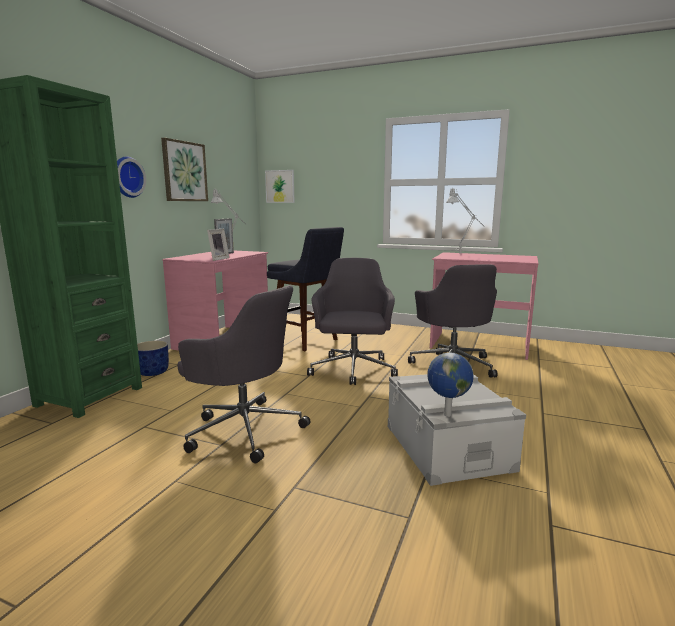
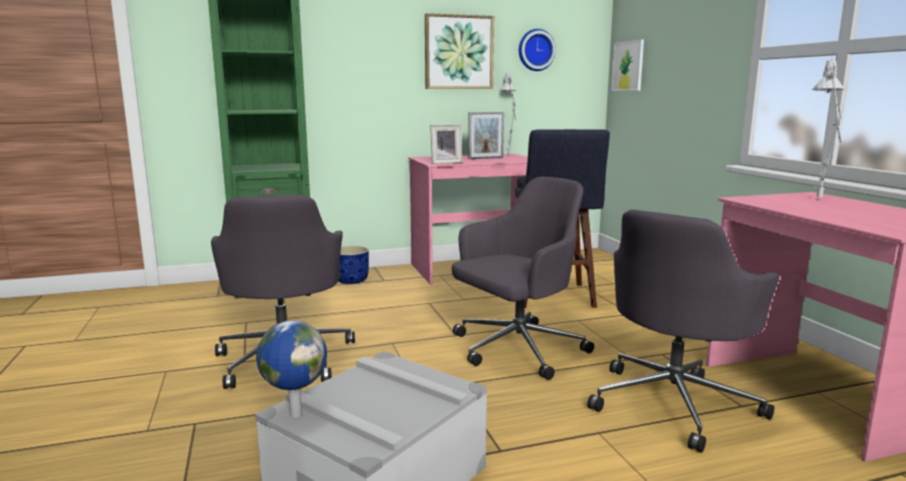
camera: 50 degrees right, 0 degrees up
(126, 177) = (369, 63): wall clock -> wall clock (535, 50)

